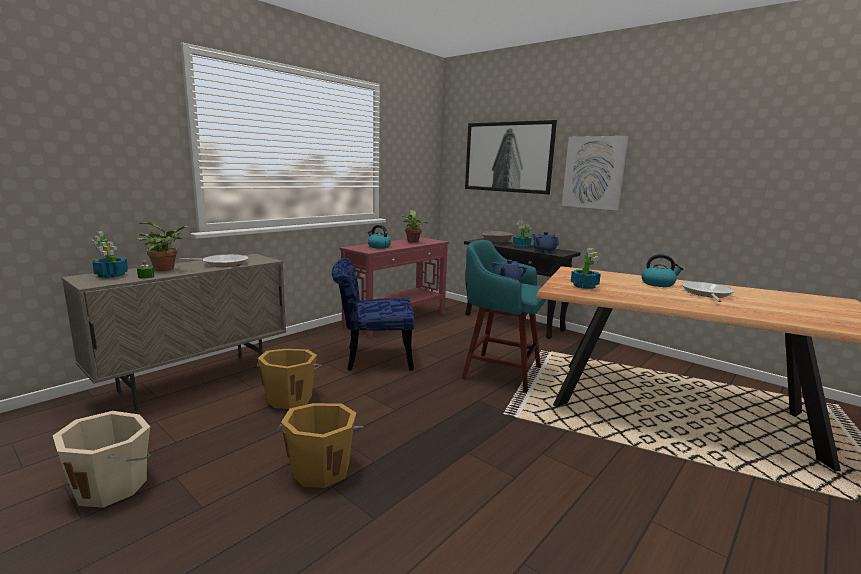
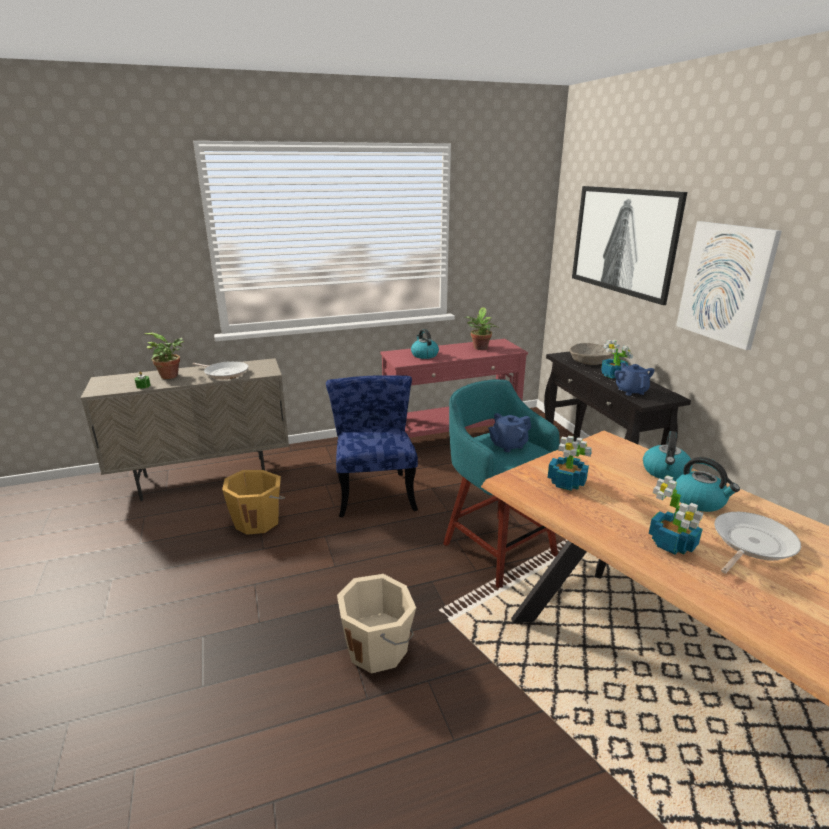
camera: 30 degrees right, 10 degrees up
(111, 275) = (123, 380): potted plant -> potted plant (672, 544)
(112, 486) = (70, 573): beige bucket -> beige bucket (378, 648)
(321, 469) = (211, 613): orange bucket -> none
(372, 358) = (375, 489): blue chair -> blue chair turned 60 degrees clockwise
(623, 277) = (665, 472): none -> kettle

